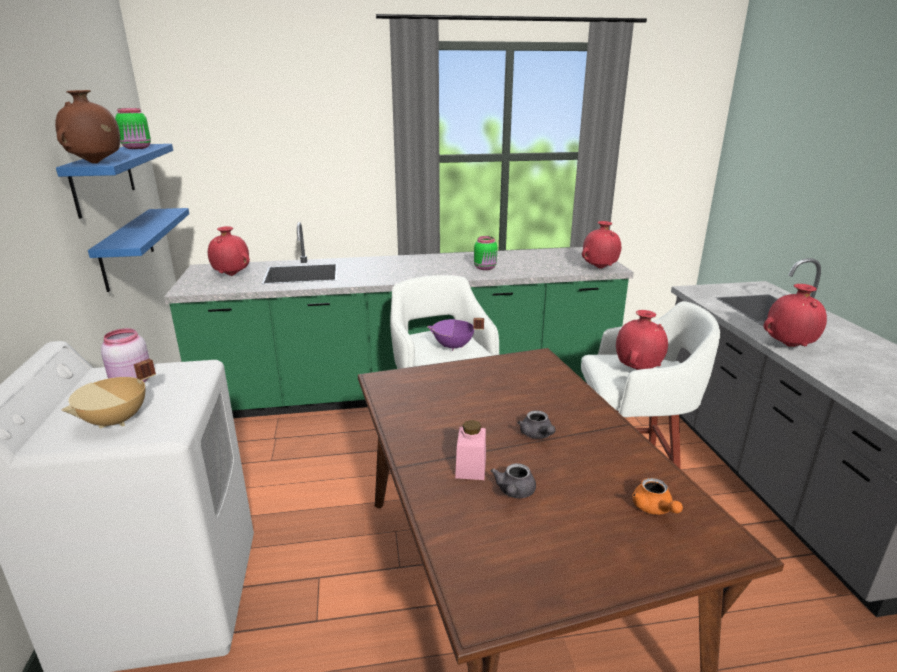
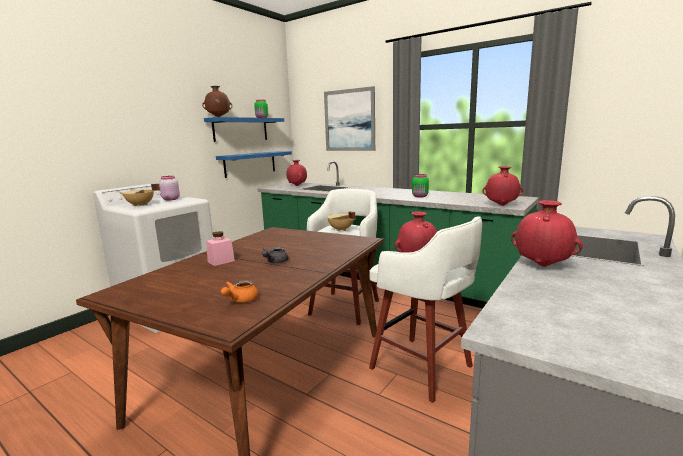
camera: 45 degrees right, 10 degrees down
(298, 144) = (349, 120): none -> picture
(453, 347) = (341, 230): purple cooking pot -> beige cooking pot
(514, 492) = (211, 273): grey teapot -> none

